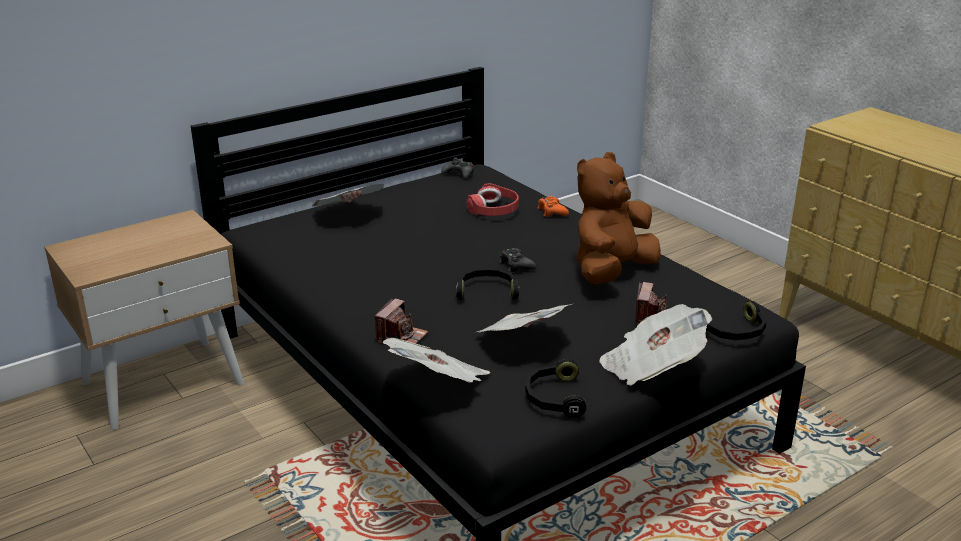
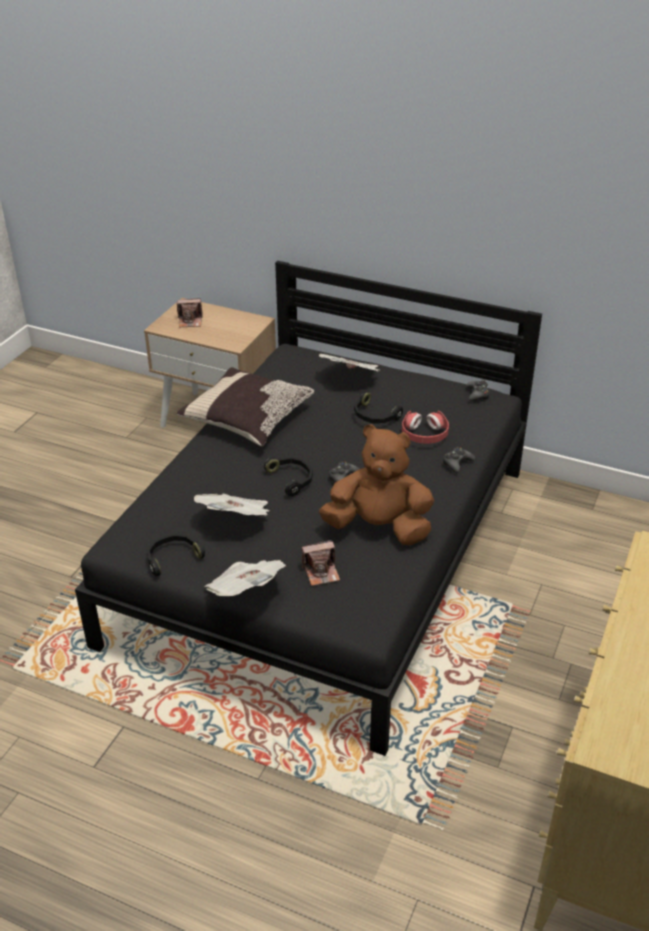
camera: 60 degrees right, 10 degrees up
(343, 286) = (247, 418): none -> pillow
(401, 337) = (201, 467): camera -> camera (190, 321)
(439, 384) = (154, 504): newspaper -> none
(552, 211) = (457, 463): orange game controller -> black game controller
(734, 332) = (333, 621): black headphones -> black headphones (374, 416)

